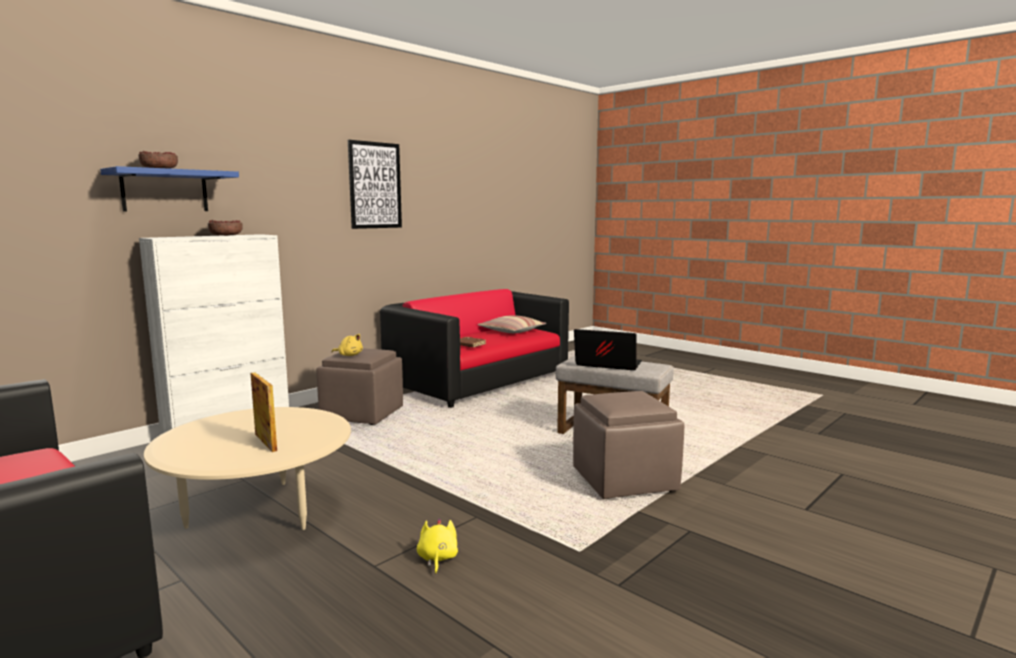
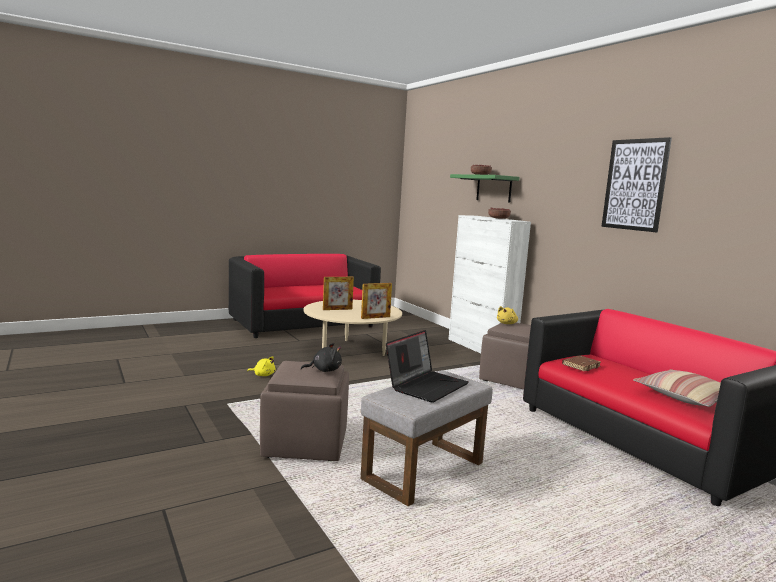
camera: 105 degrees right, 0 degrees up
(165, 191) = (494, 188): blue shelf -> green shelf
(319, 414) = (375, 317): none -> picture frame
(620, 393) = (324, 370): none -> black plush toy

